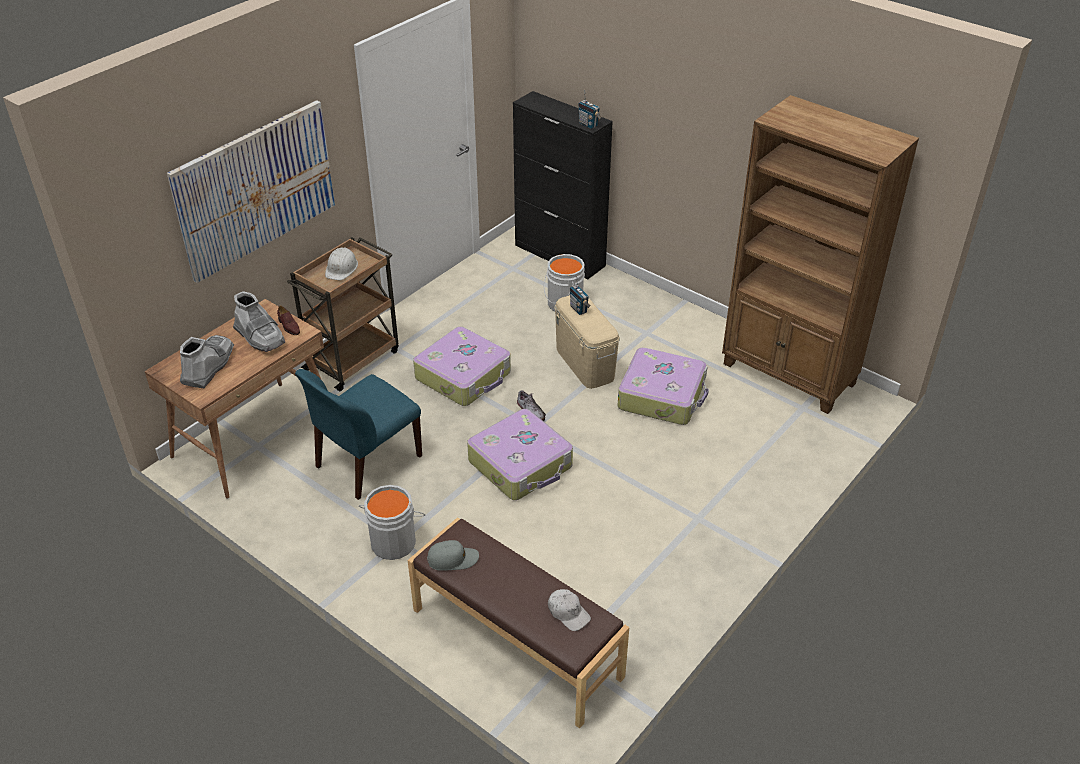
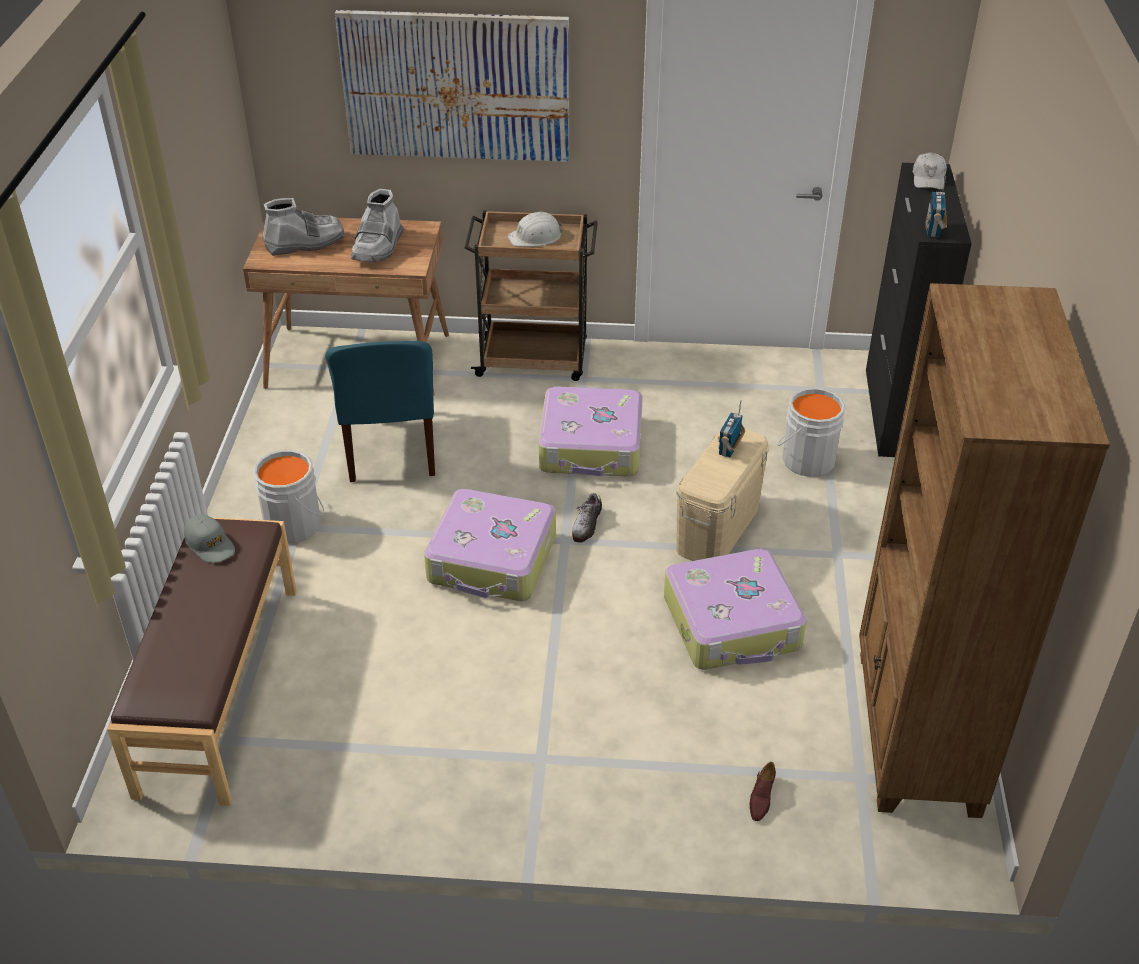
camera: 55 degrees right, 0 degrees up
(289, 326) = (412, 255): brown shoe -> brown shoe (761, 798)
(366, 462) = (391, 448): blue chair -> blue chair turned 105 degrees counterclockwise
(568, 613) = (190, 670): white cap -> white cap (928, 178)

